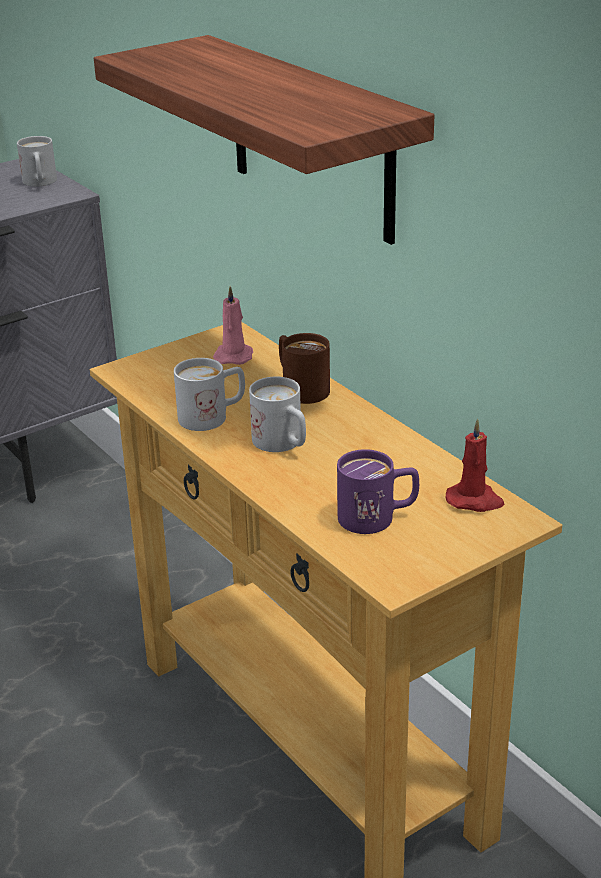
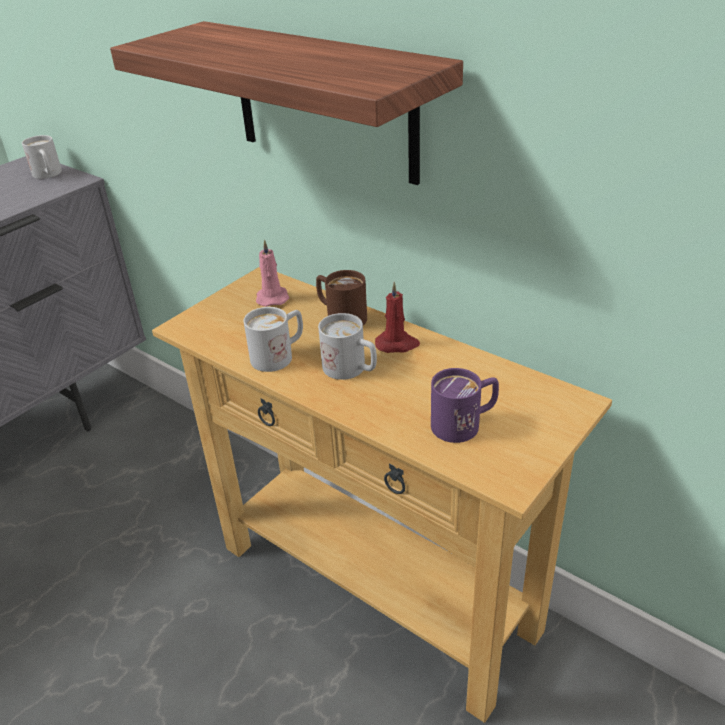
camera: 15 degrees left, 5 degrees up
(475, 500) = (533, 392): red candle -> red candle (397, 344)

